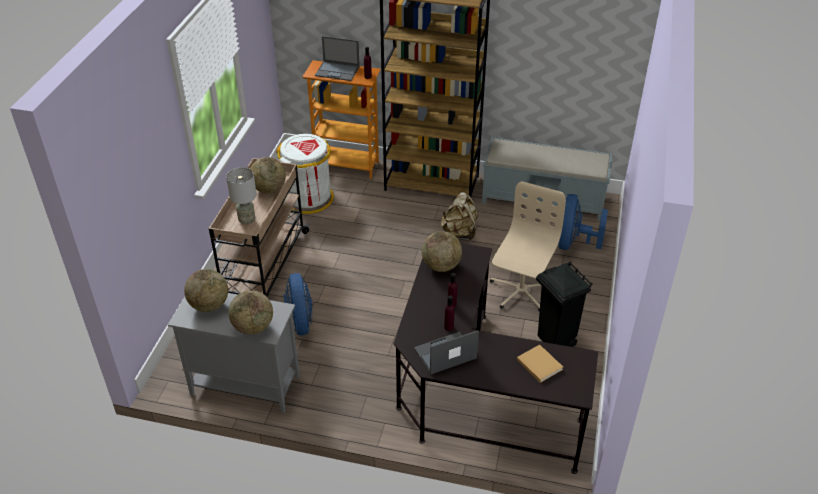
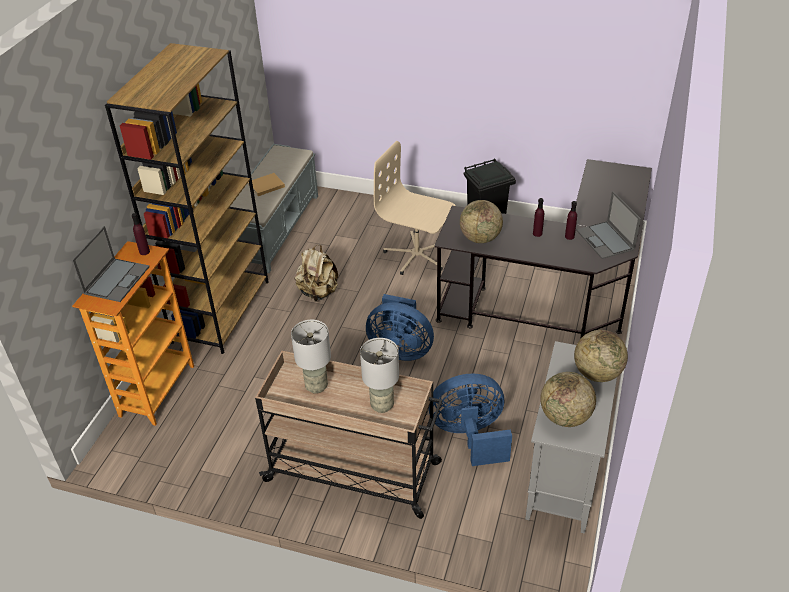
camera: 85 degrees left, 0 degrees up
(269, 189) = (316, 387): globe -> grey table lamp
(308, 198) = (218, 430): white trash can -> none
(538, 363) = (607, 189): beige book -> beige book (265, 186)
(572, 243) = (349, 217): blue fan -> blue fan (400, 349)

